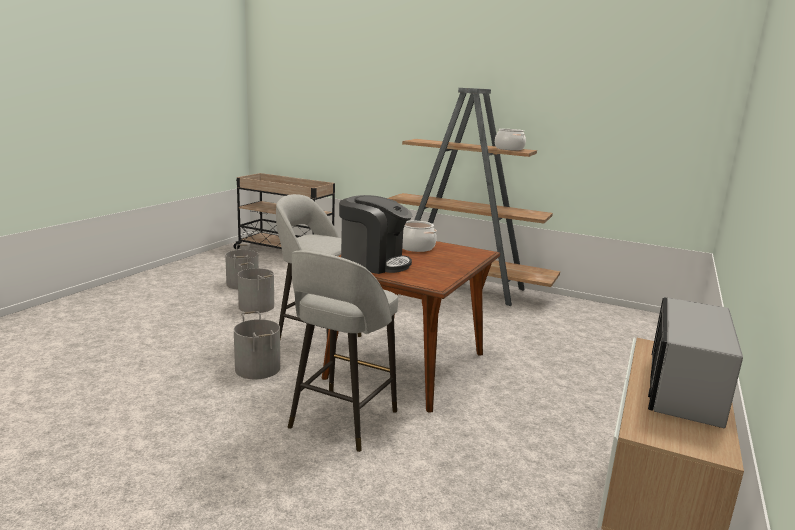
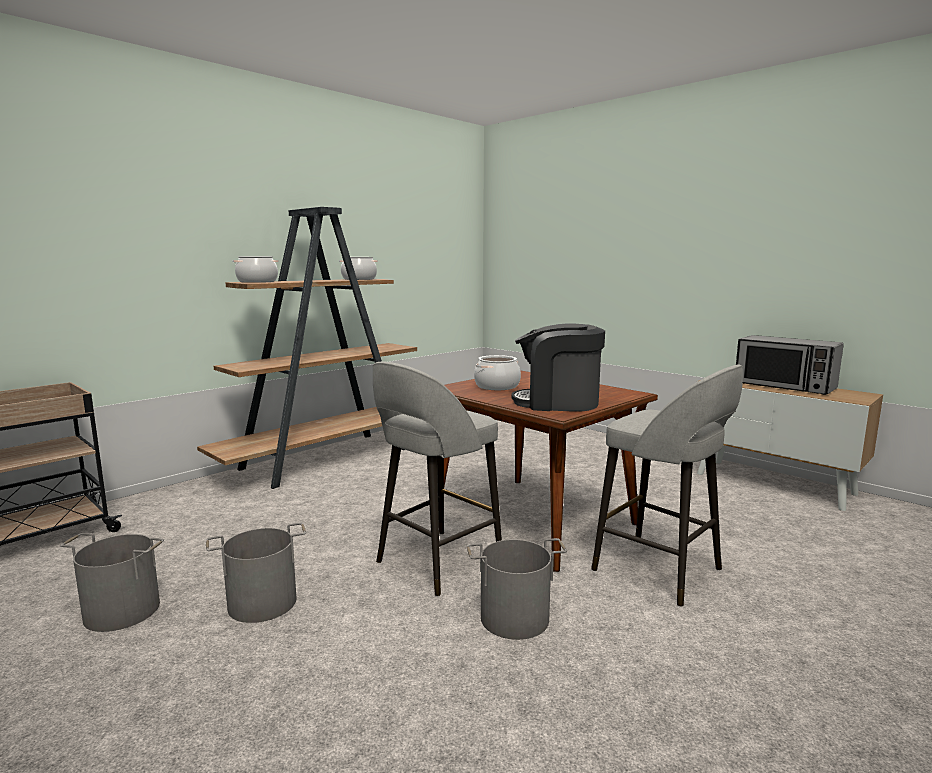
camera: 70 degrees left, 5 degrees down
(373, 263) = (557, 402): coffee machine -> coffee machine turned 120 degrees counterclockwise
(424, 140) = (257, 282): none -> cooking pot

